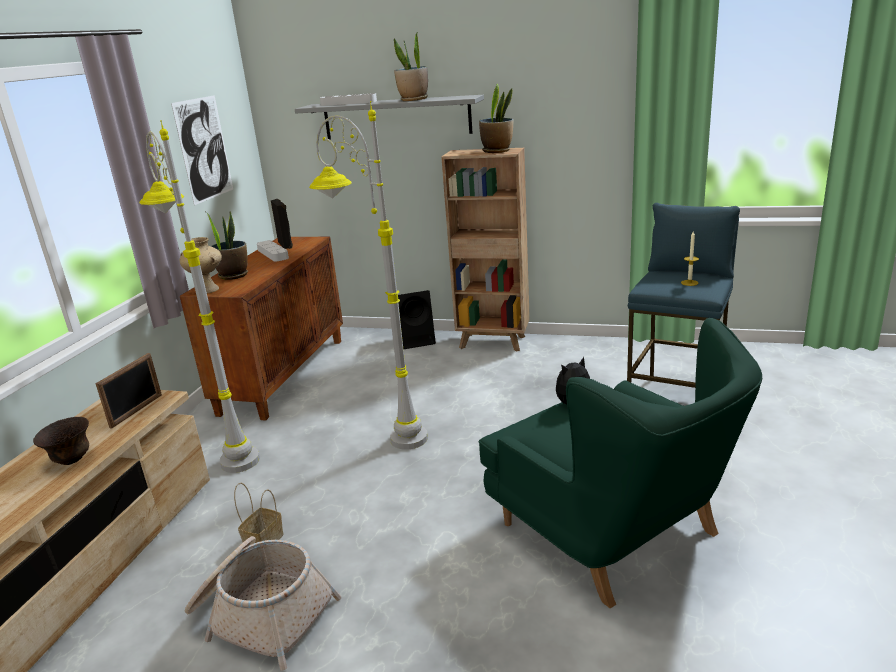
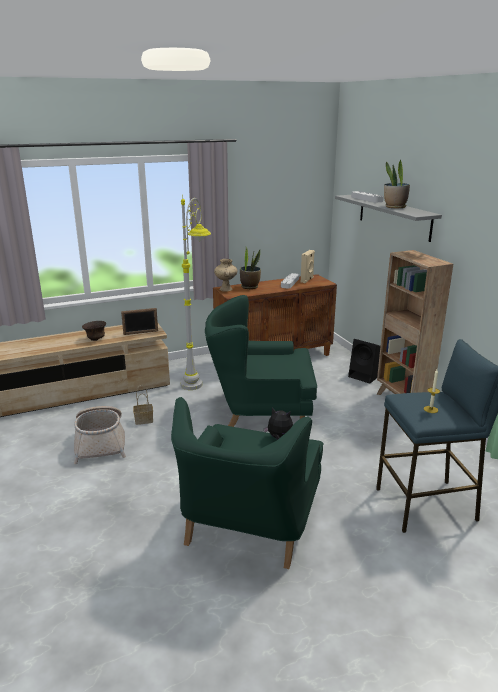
camera: 50 degrees right, 0 degrees up
(204, 149) = (277, 209): picture -> none
(286, 245) = (307, 280): black speaker -> beige speaker
(385, 430) = (260, 409): grey floor lamp -> green armchair
(497, 151) = (428, 260): potted plant -> none

